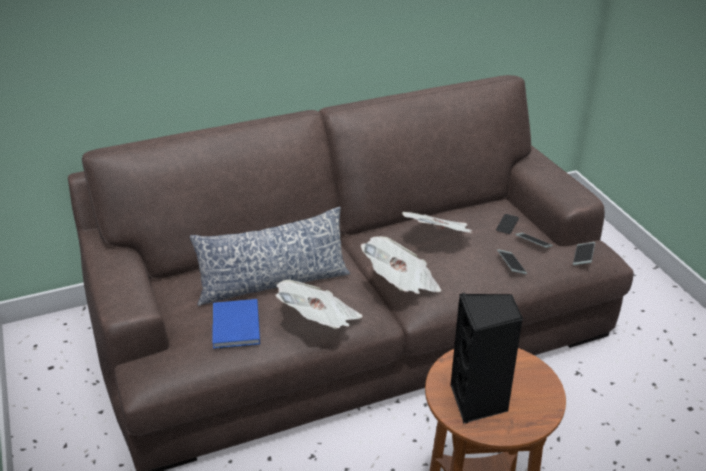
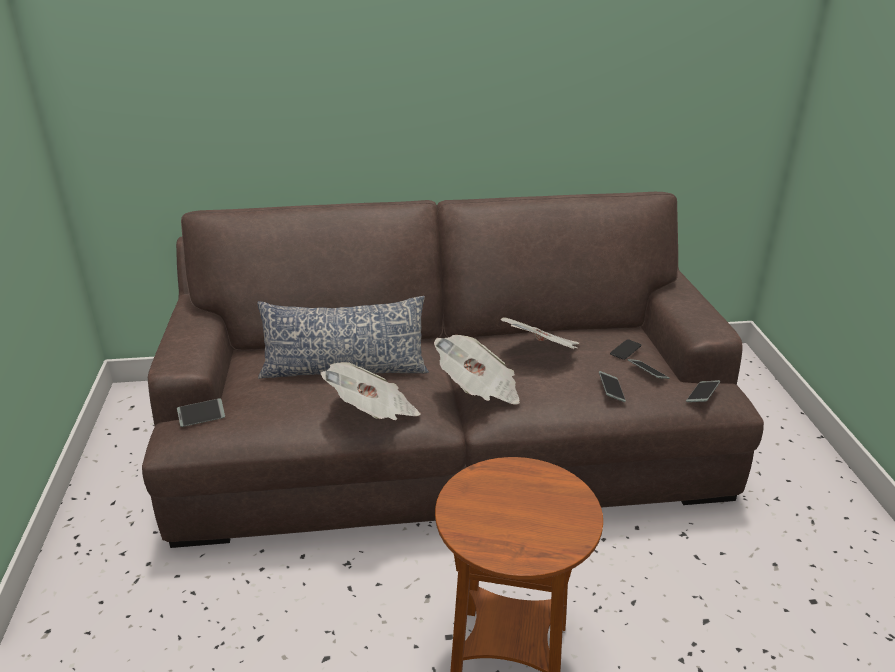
camera: 15 degrees right, 5 degrees down
(163, 353) = (201, 416): none -> phone
(235, 327) = (283, 403): blue book -> none
(479, 402) = (493, 519): black speaker -> none

